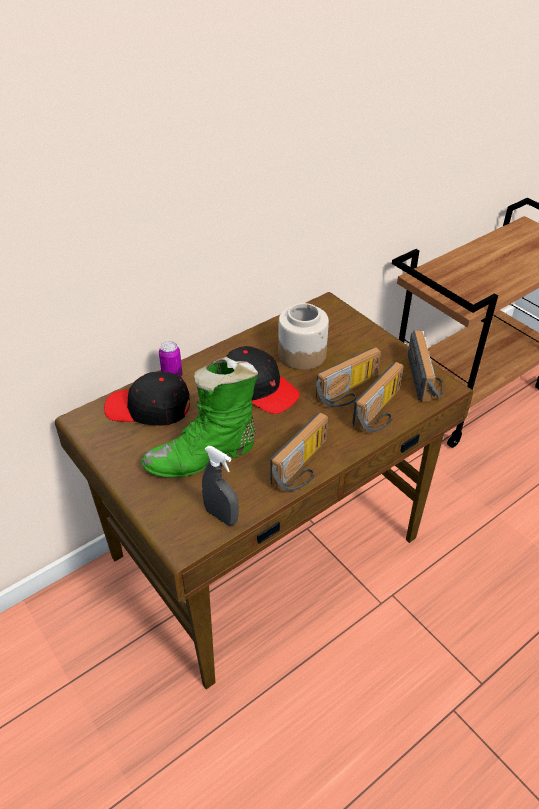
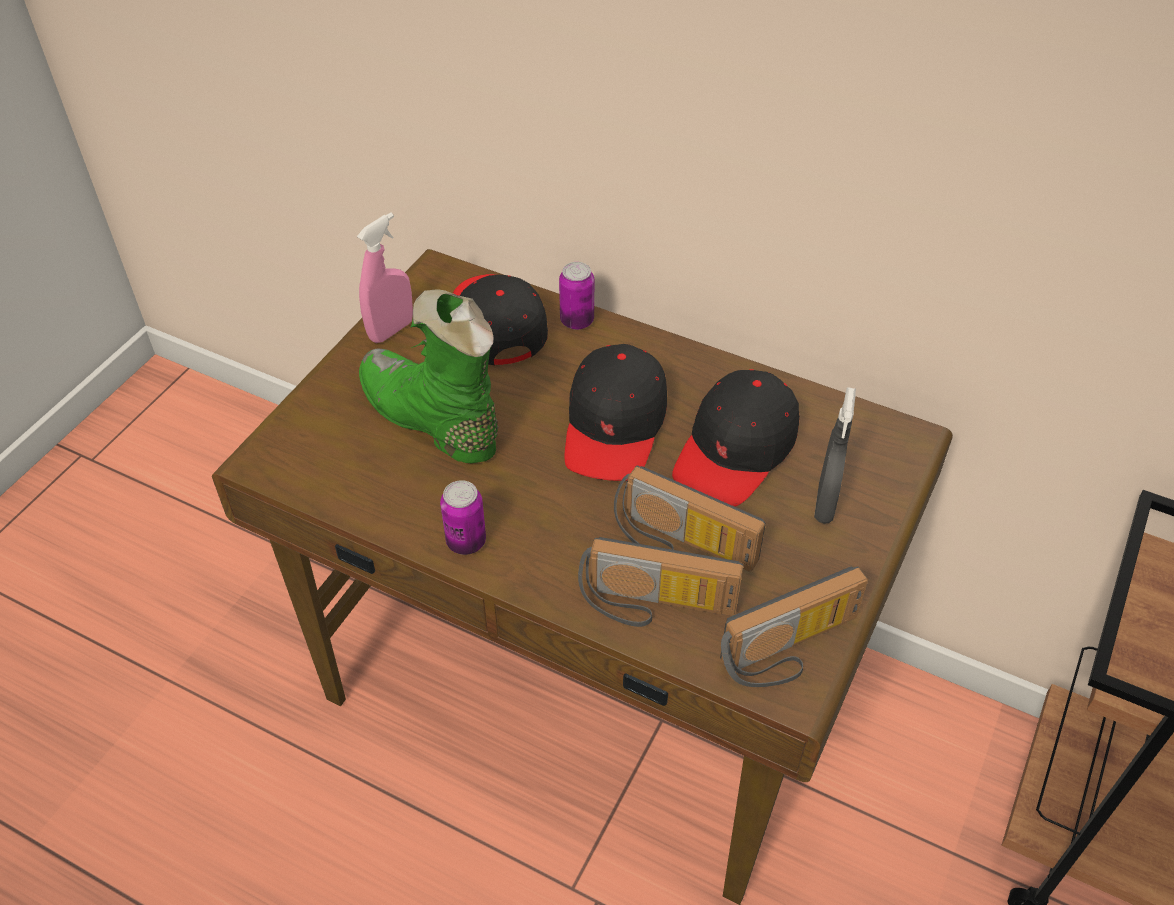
camera: 65 degrees right, 5 degrees up
(116, 453) = (391, 330): none -> pink spray bottle
(221, 516) = (326, 480): grey spray bottle -> grey spray bottle (825, 503)
(302, 354) = (736, 450): jar -> black cap
(304, 467) = (466, 542): radio -> can

